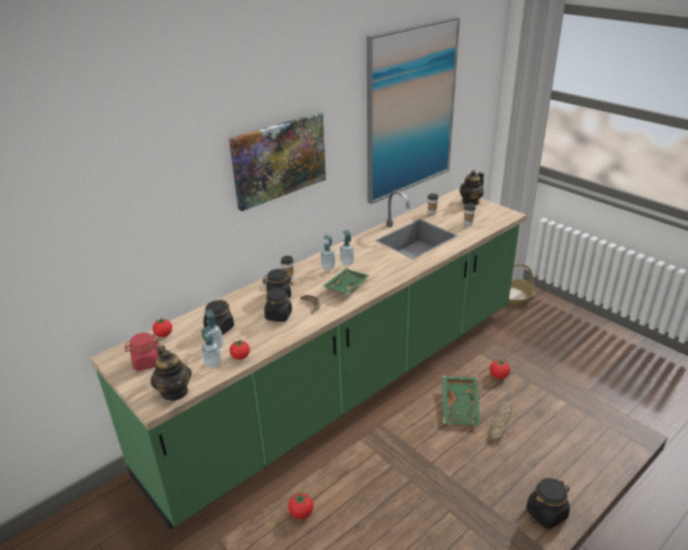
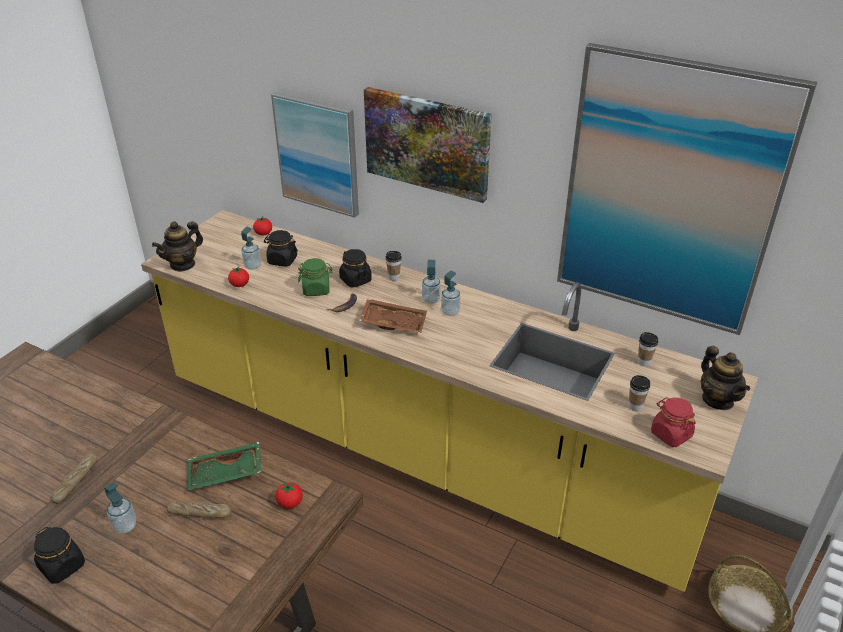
camera: 70 degrees right, 5 degrees up
(146, 362) = (220, 238): red jar -> red jar (670, 434)
(189, 226) = (318, 154): none -> picture
(213, 363) = (226, 272): soap dispenser -> soap dispenser (125, 526)
(278, 315) = (316, 289): black jar -> green jar
(301, 513) = (69, 387): tomato -> none
(345, 286) = (394, 322): green tray -> brown tray
(347, 384) = (421, 449): green counter -> yellow counter
(445, 505) = (76, 481): none -> bread
(471, 202) = (717, 400): teapot -> teapot turned 135 degrees counterclockwise

